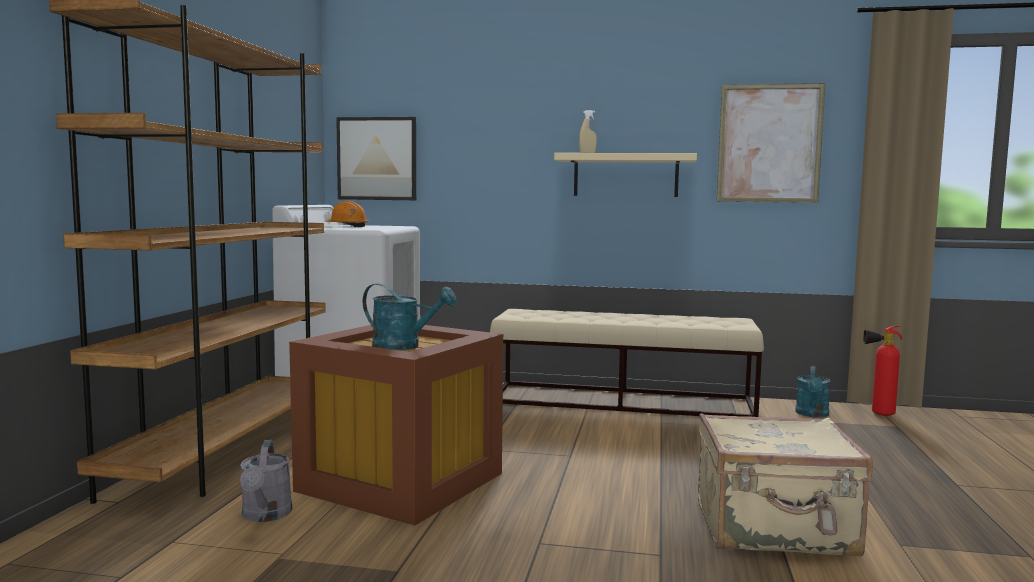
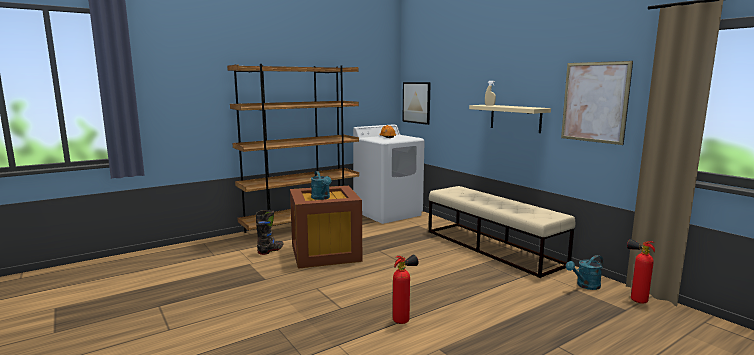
camera: 45 degrees right, 5 degrees up
(265, 516) = (270, 250): grey watering can -> black boot
(775, 530) = (404, 320): beige suitcase -> fire extinguisher

